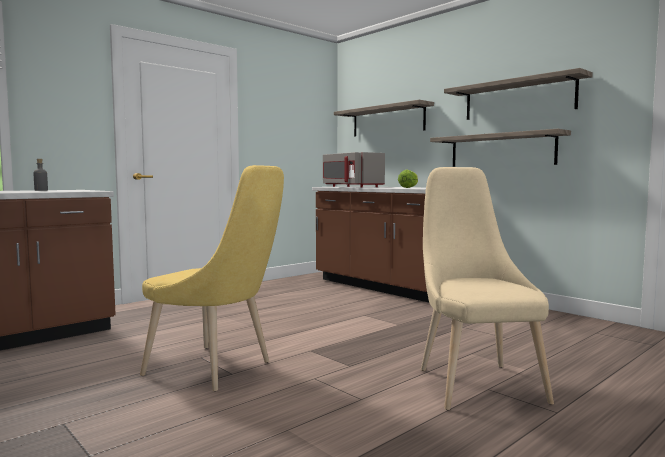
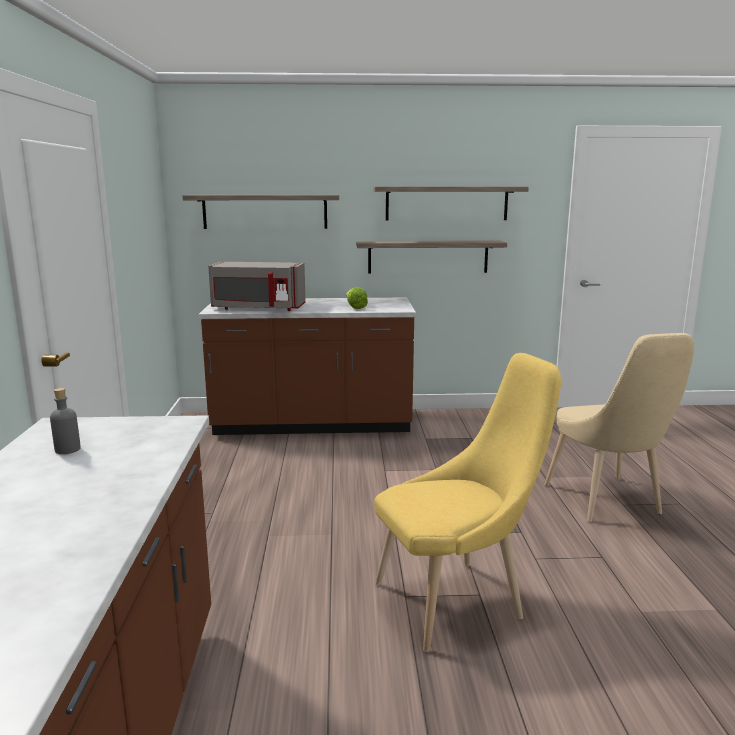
camera: 50 degrees left, 10 degrees up
(475, 382) = (606, 503): beige chair -> beige chair turned 135 degrees counterclockwise

